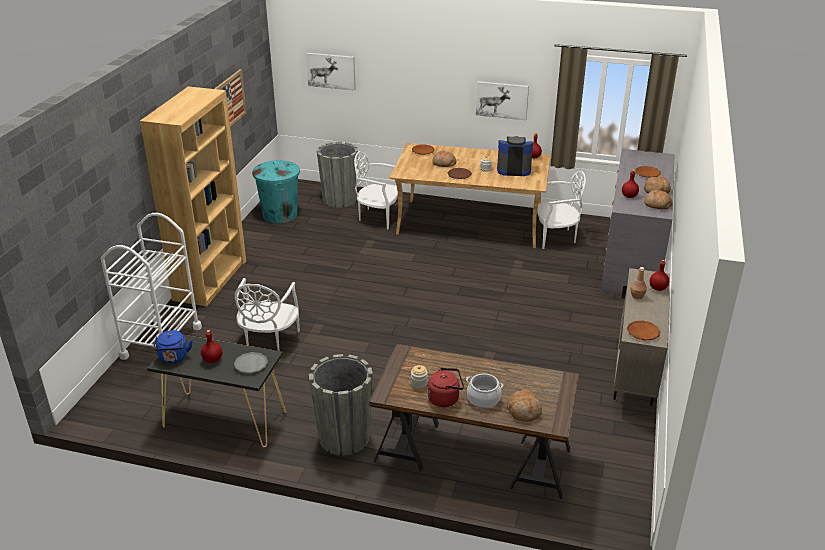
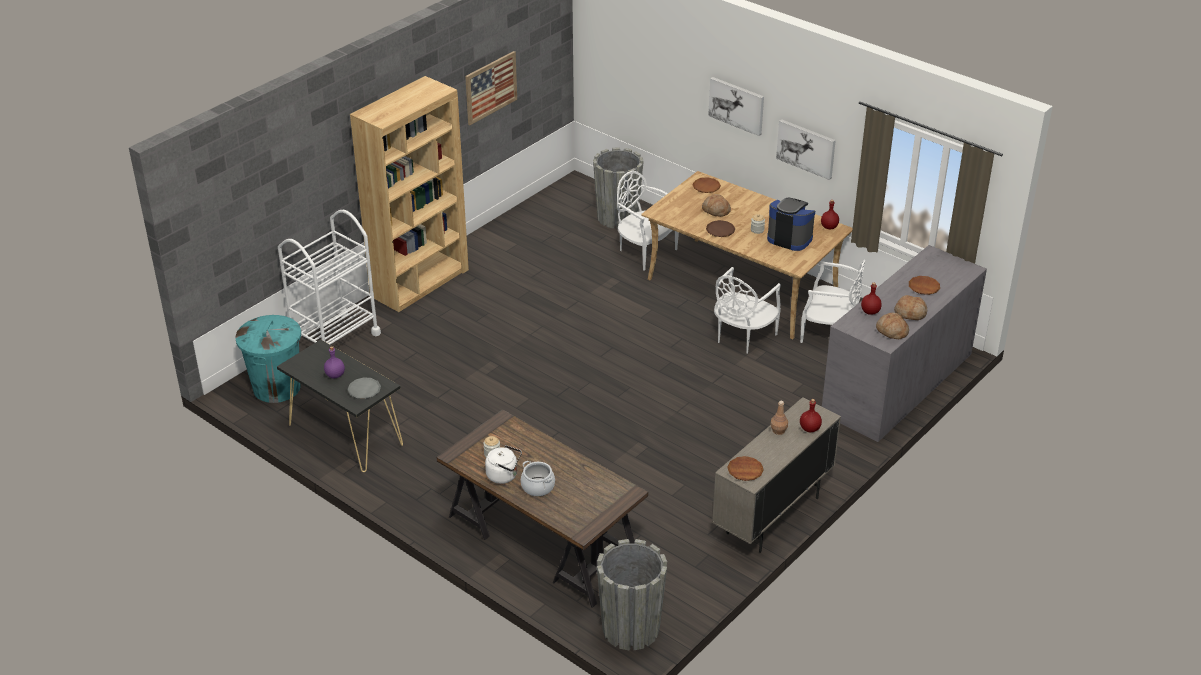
camera: 25 degrees right, 5 degrees up
(173, 358) = (303, 363): blue kettle -> none
(213, 360) = (335, 375): red bottle -> purple bottle
(268, 341) = (433, 368): white chair -> white chair (742, 337)
(280, 215) = (539, 221): turquoise trash can -> turquoise trash can (277, 387)
(331, 71) = (631, 65): picture -> picture (737, 105)
(344, 437) = (438, 486): grey planter -> grey planter (630, 629)
(445, 398) = (504, 475): red kettle -> white kettle
(523, 411) = (564, 509): bread -> none

